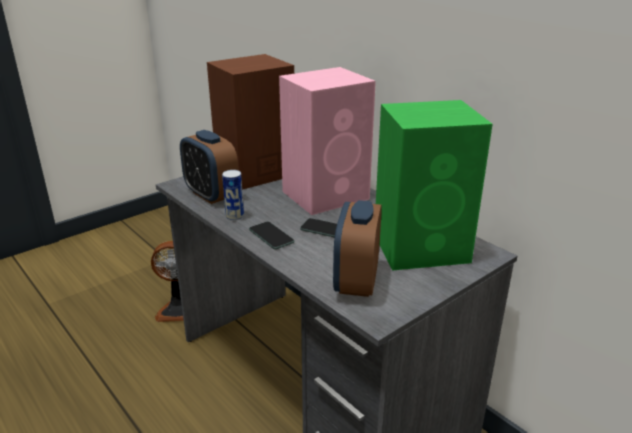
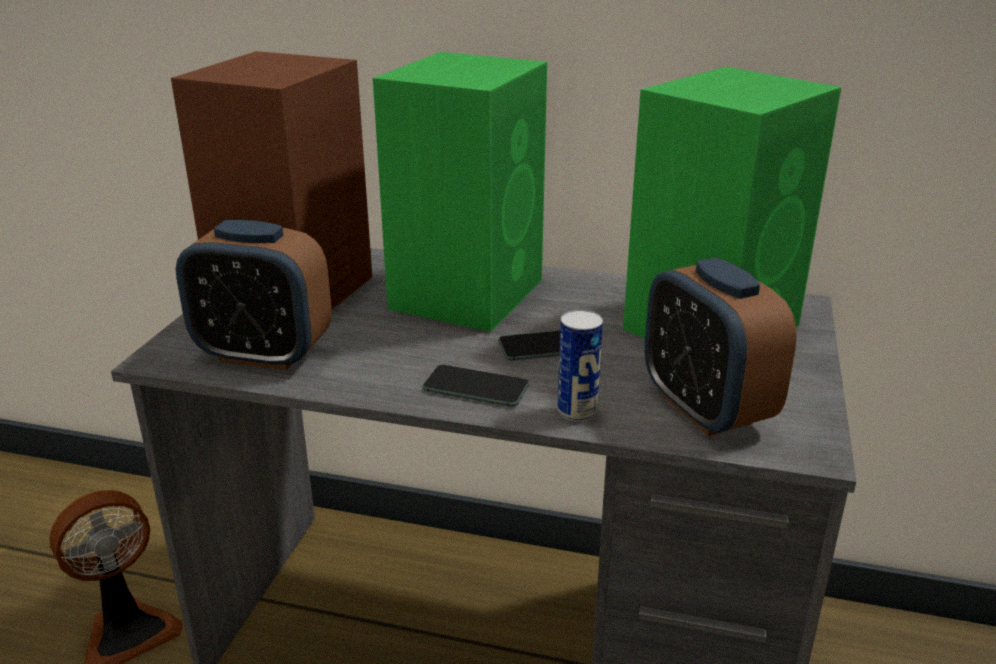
camera: 35 degrees left, 0 degrees up
(234, 216) = (364, 377): can -> can (577, 411)
(327, 194) = (469, 292): pink speaker -> green speaker

